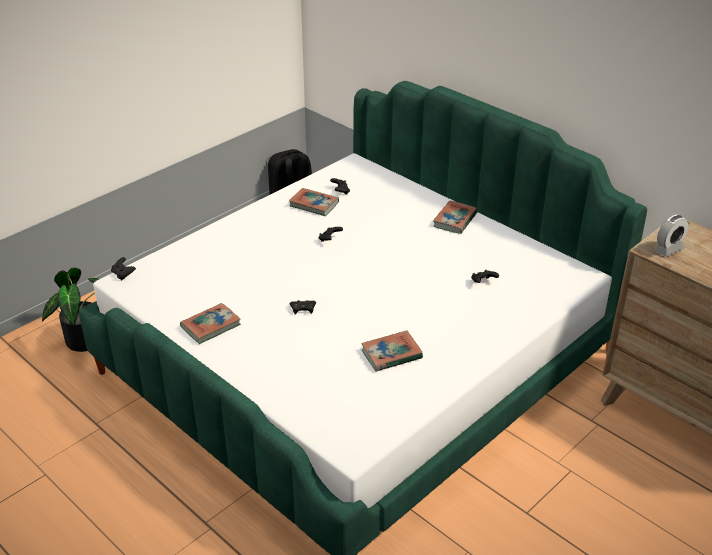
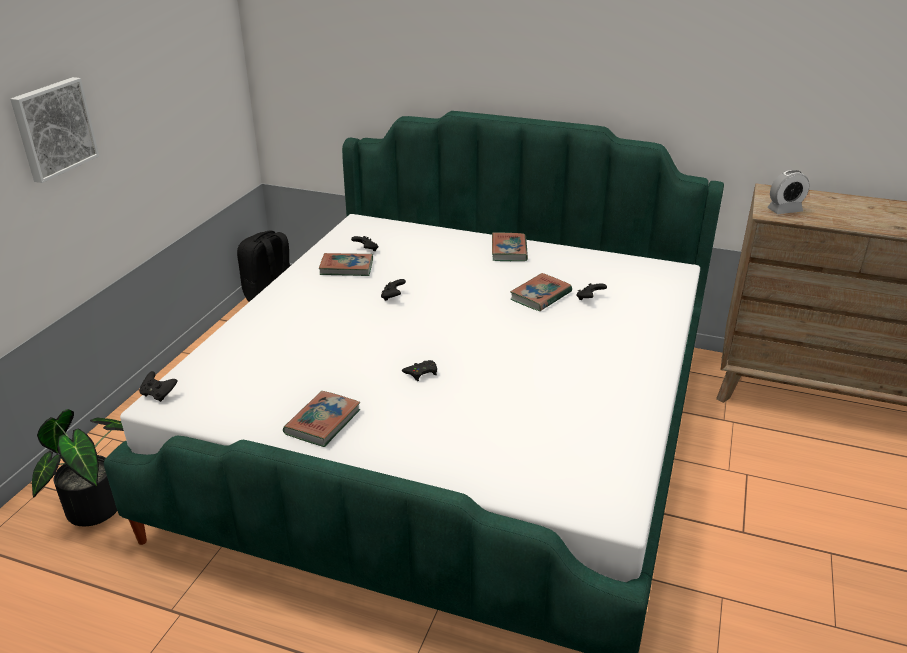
camera: 25 degrees left, 5 degrees down
(109, 63) = (53, 128): none -> picture
(391, 354) = (562, 392): book -> book (540, 296)
(668, 249) = (784, 210): alarm clock -> alarm clock turned 45 degrees clockwise

